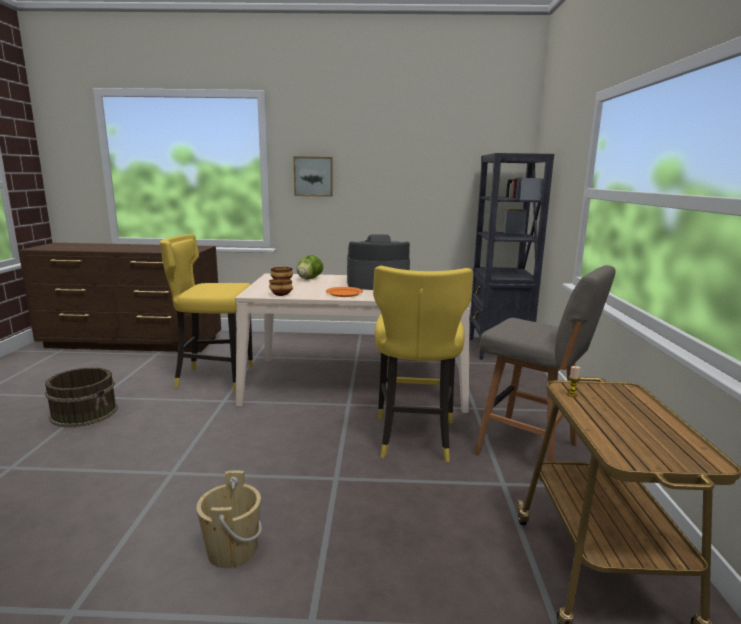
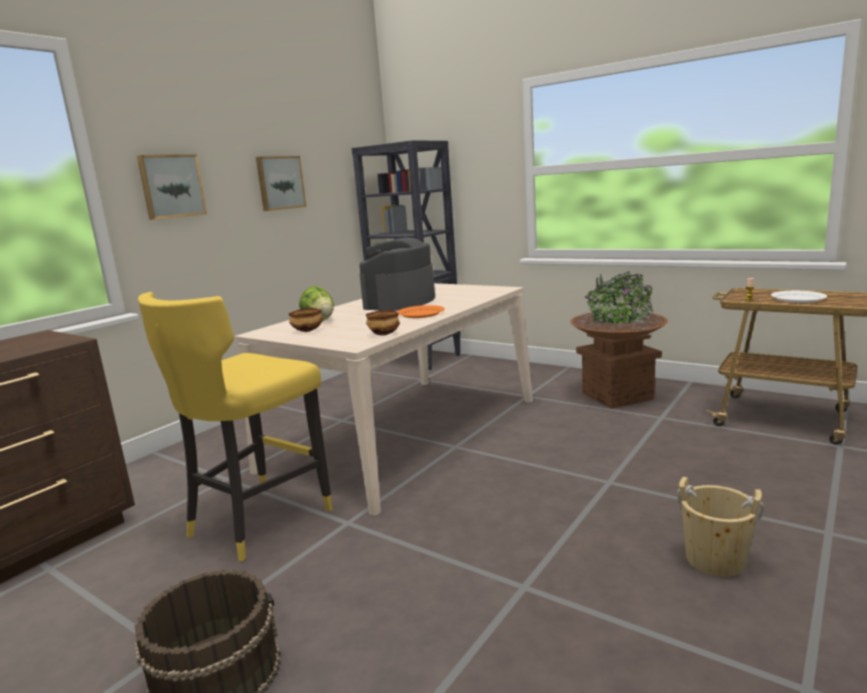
camera: 55 degrees left, 0 degrees up
(401, 180) = (280, 183): none -> picture
(414, 438) = (561, 431): yellow stool -> none
(530, 450) = (617, 396): grey stool -> brown planter
(622, 421) = (798, 298): none -> white plate

